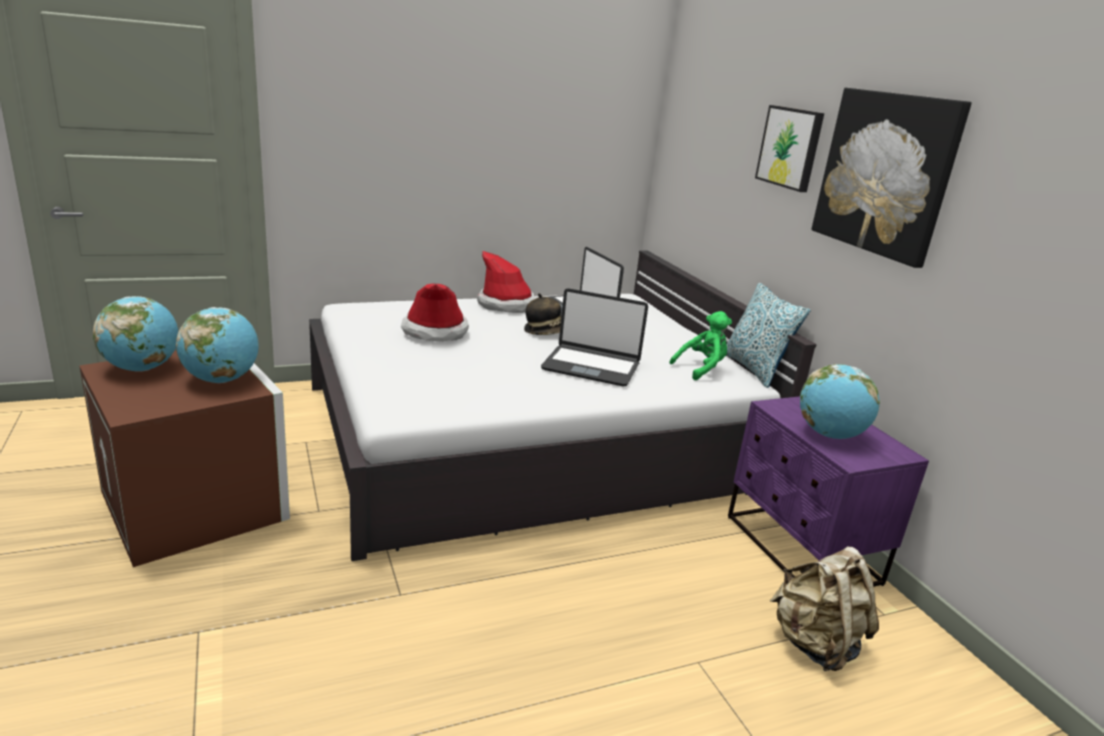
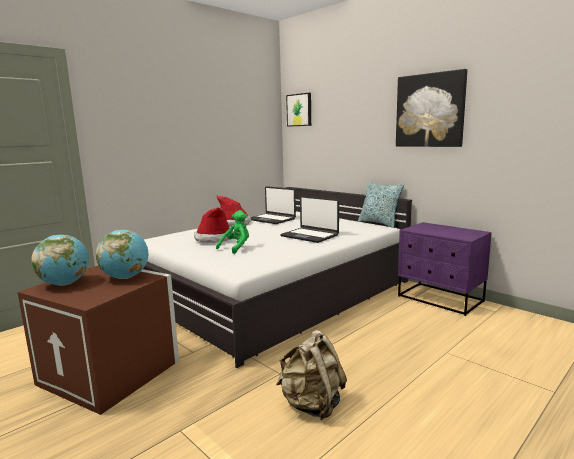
camera: 20 degrees left, 10 degrees down
(545, 331) = (269, 228): hat -> none
(591, 366) = (310, 236): laptop -> laptop turned 45 degrees clockwise
(701, 369) = (358, 227): green plush toy -> green plush toy (236, 248)
(790, 147) = (371, 112): picture -> picture (299, 110)
(815, 644) = (483, 330): beige backpack -> beige backpack (312, 405)
(830, 435) = (446, 233): globe -> none

